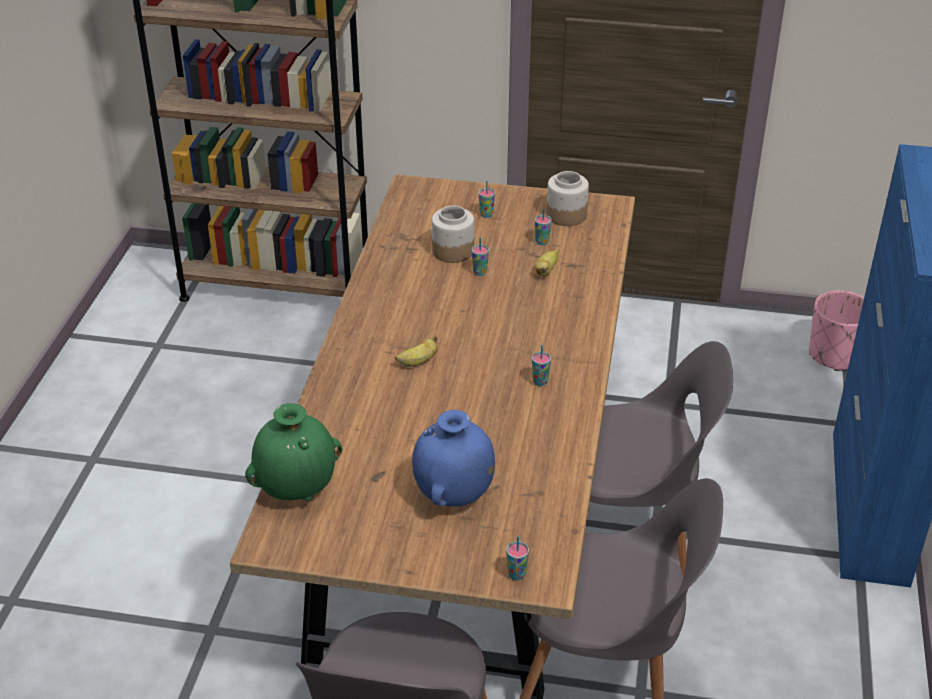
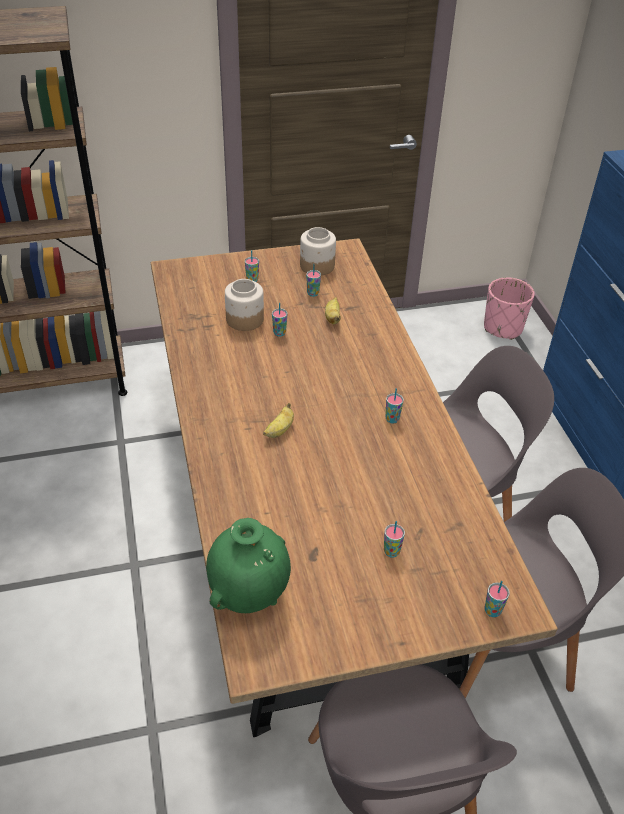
camera: 25 degrees left, 5 degrees up
(454, 496) = (391, 552): blue vase -> cup

